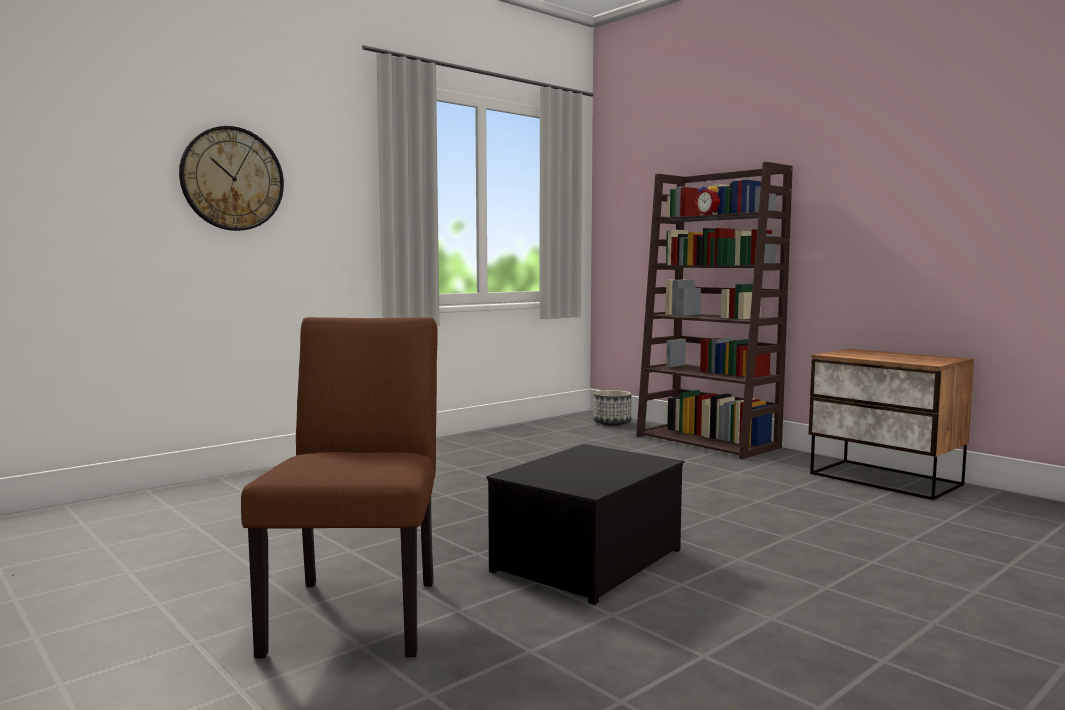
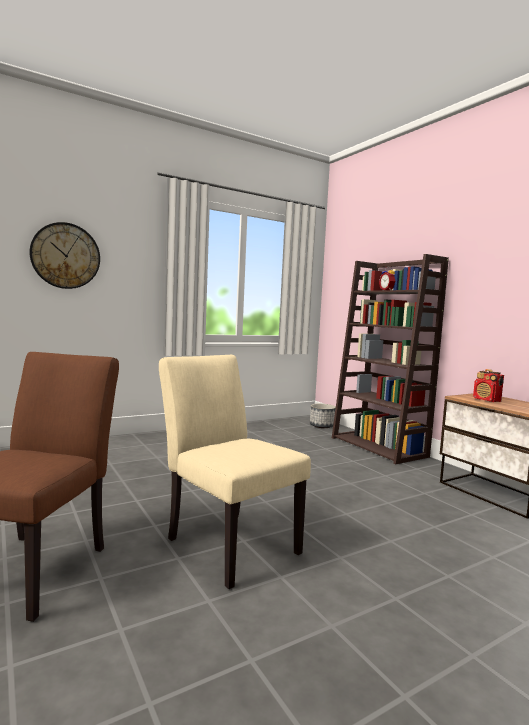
camera: 10 degrees right, 0 degrees up
(587, 559) = (226, 542): storage box -> beige chair
(866, 355) = (487, 400): none -> radio

